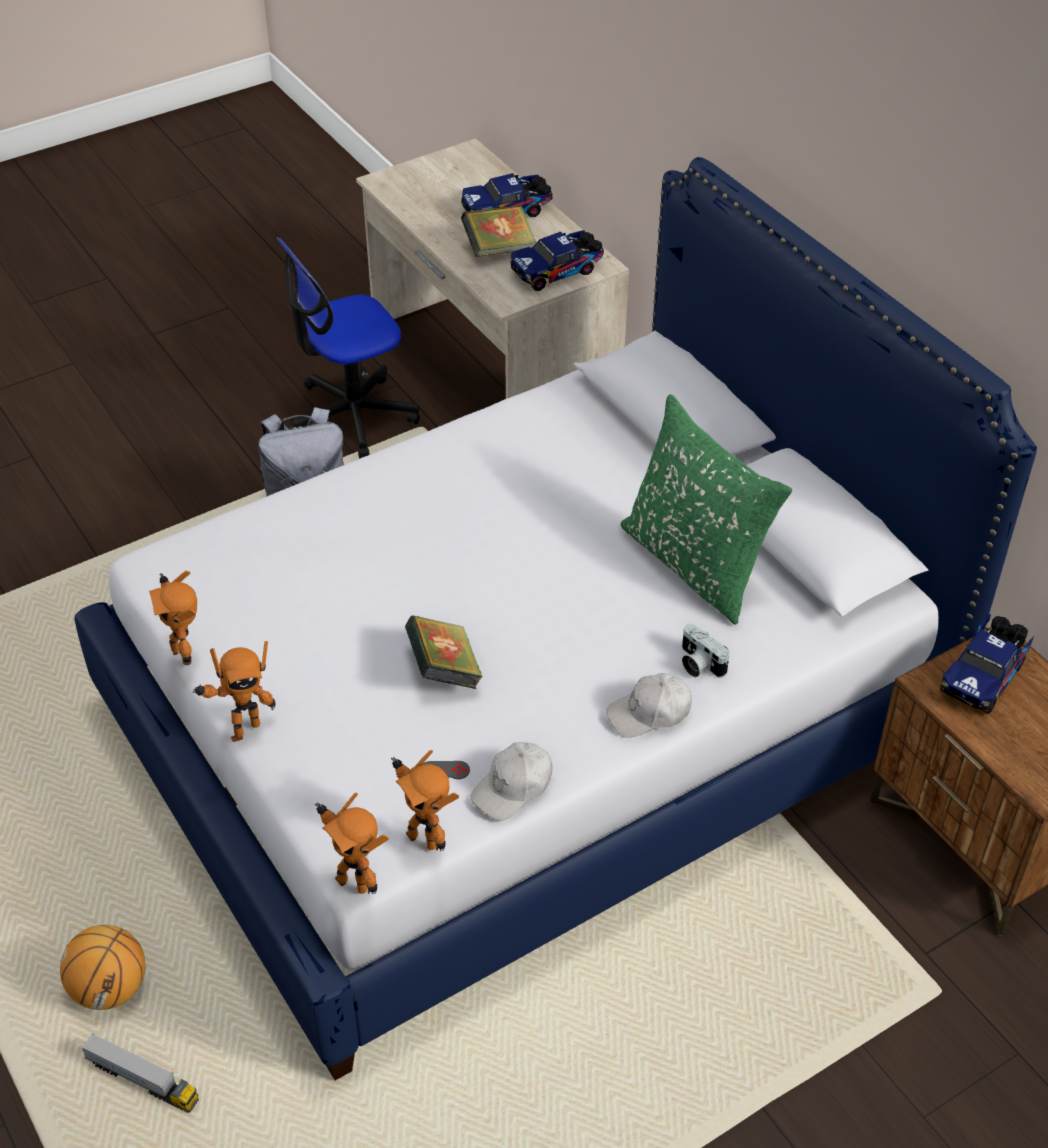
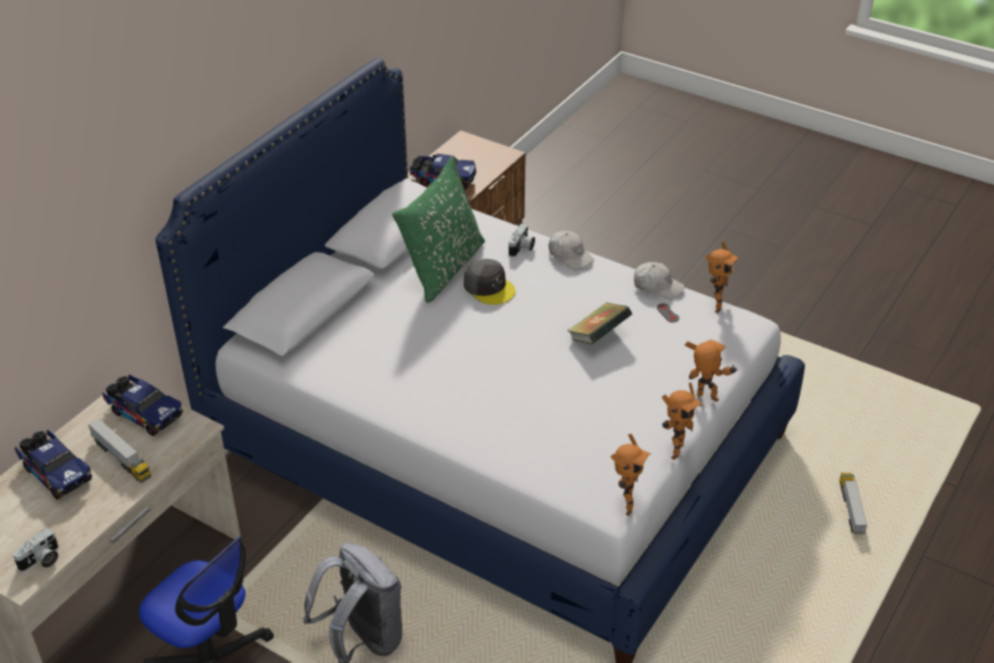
camera: 115 degrees left, 5 degrees down
(110, 988) = (816, 551): basketball -> none
(354, 881) = (760, 321): toy robot -> toy robot (624, 506)
(398, 192) = (41, 560): none -> camera
(499, 249) = (121, 458): book -> toy truck
(623, 596) = (489, 287): none -> grey cap

